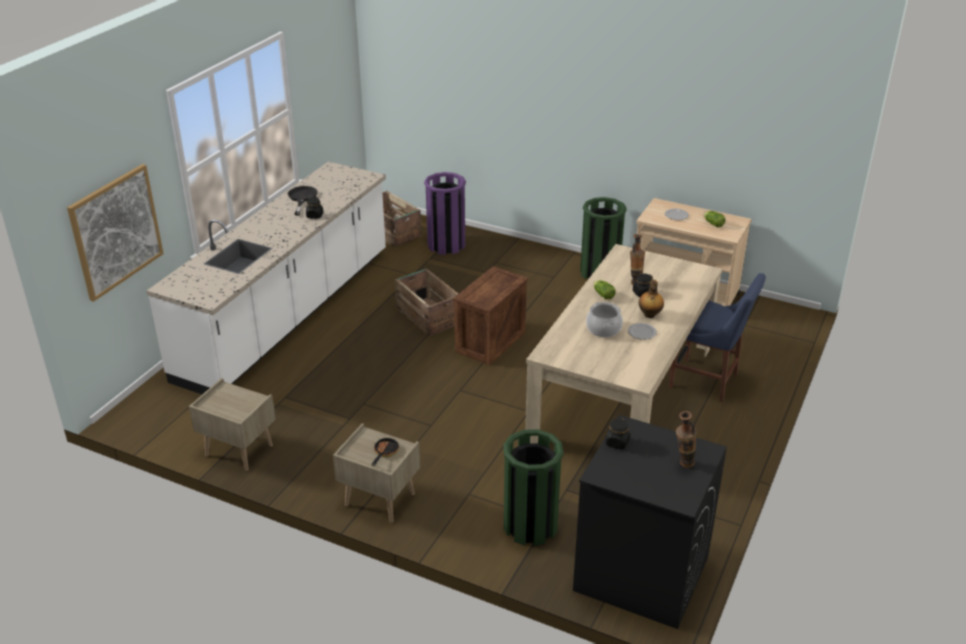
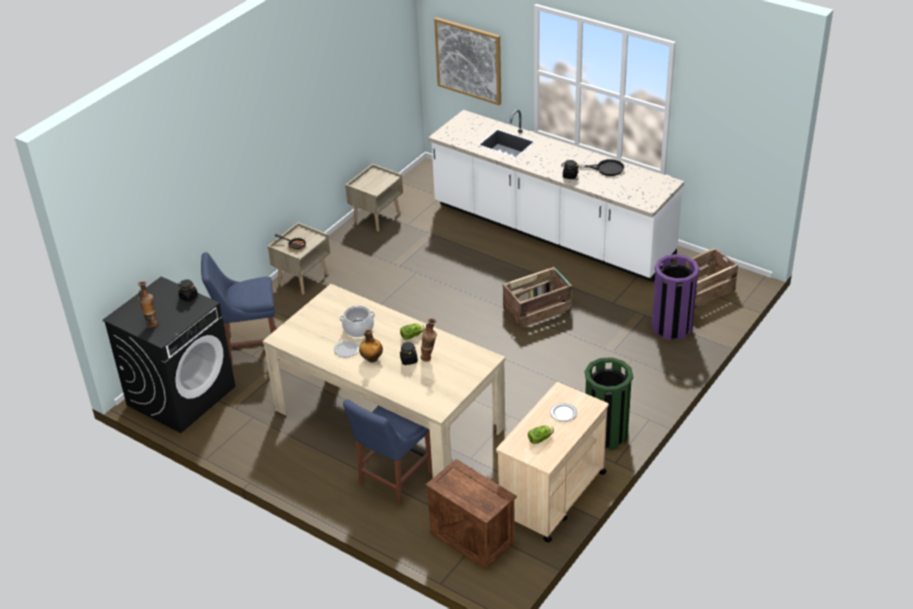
camera: 100 degrees right, 5 degrees up
(490, 342) = (486, 345): crate -> crate (471, 538)
(530, 526) = (249, 347): green trash can -> blue chair

